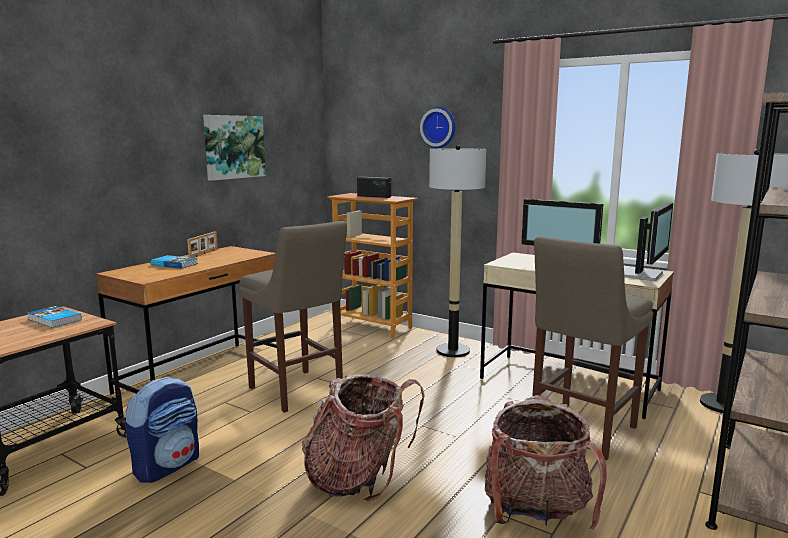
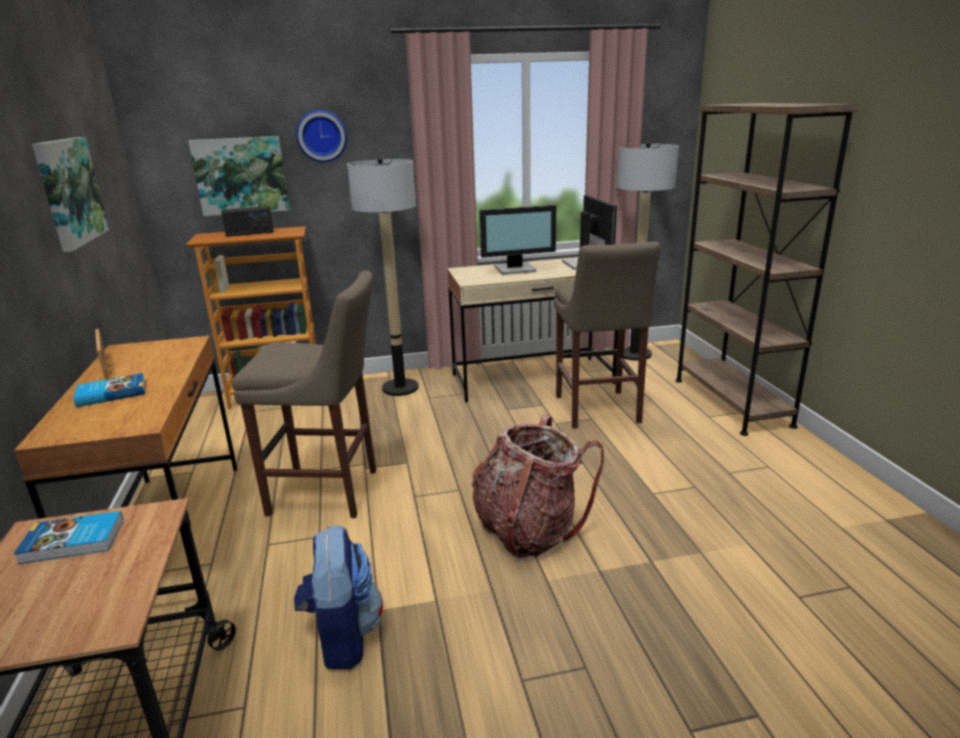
camera: 45 degrees left, 10 degrees up
(383, 154) = (241, 175): none -> picture
(536, 512) = (666, 479): backpack -> none

